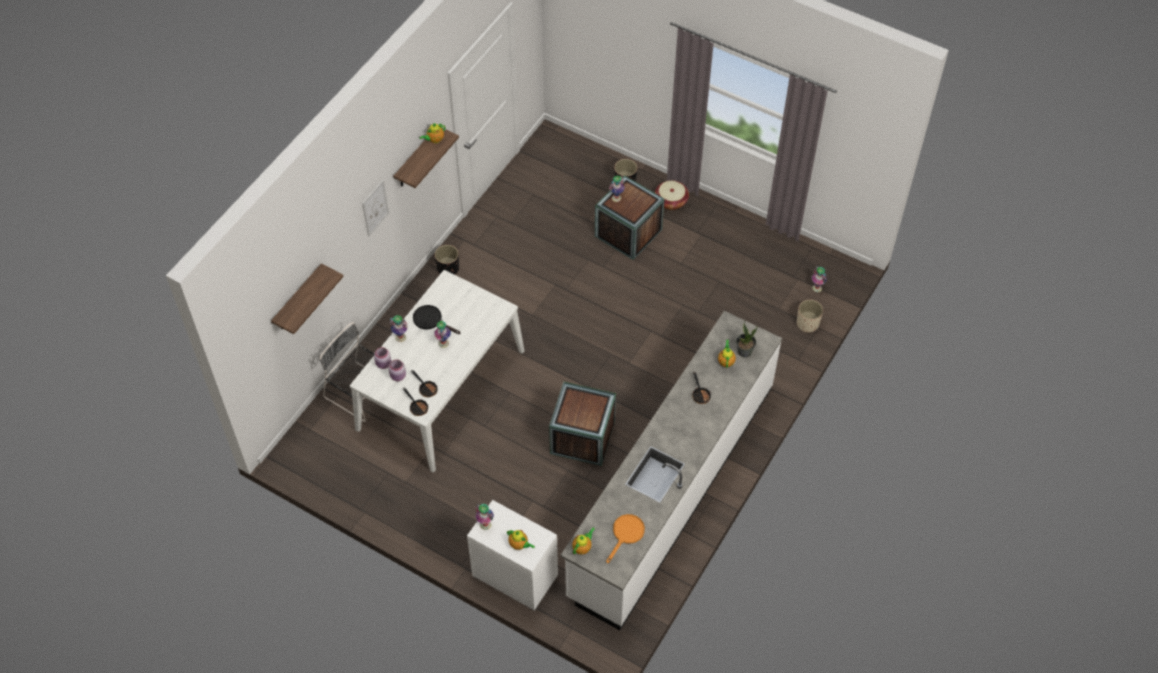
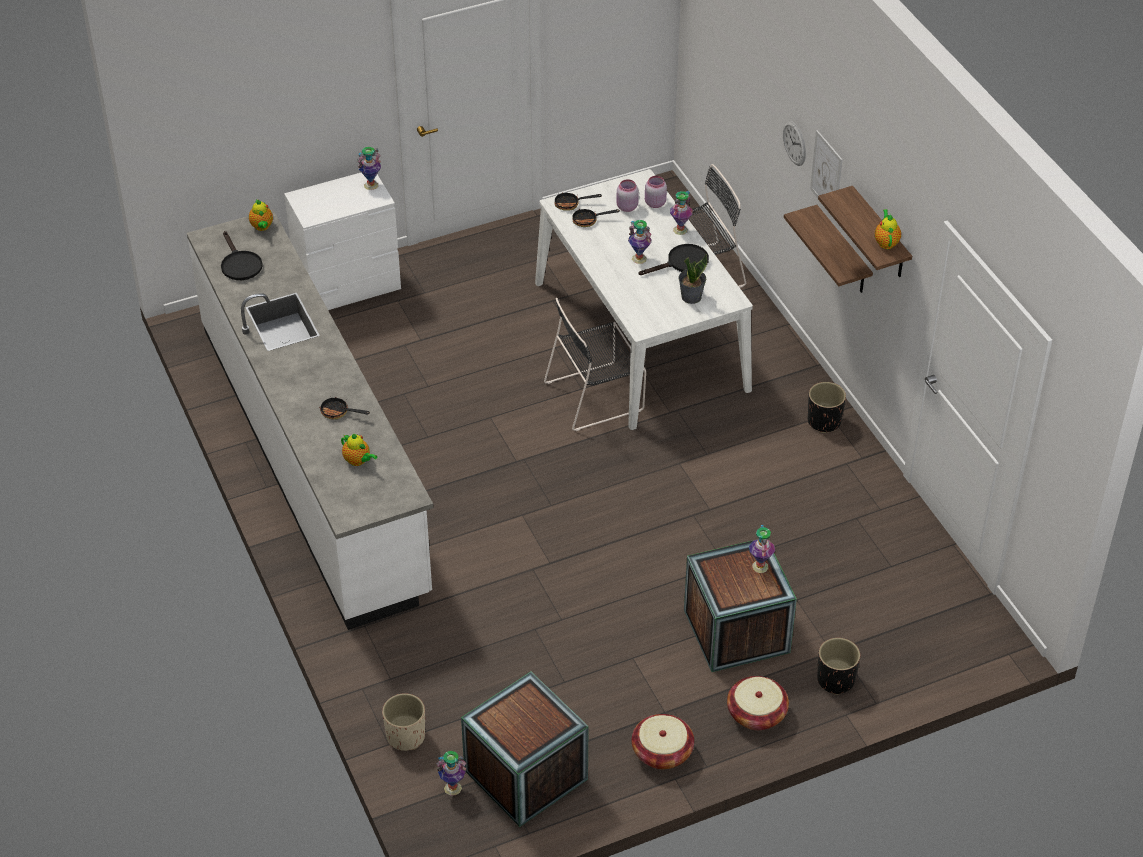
camera: 125 degrees right, 10 degrees down
(298, 299) = (741, 77): shelf -> shelf (842, 252)
(349, 242) = (794, 143): none -> wall clock
(509, 381) = (597, 395): none -> black chair
(519, 545) = (322, 197): teapot -> none
(582, 437) = (458, 419): crate -> crate (526, 774)
(626, 534) = (239, 264): orange frying pan -> black frying pan
(724, 223) = (662, 752): none -> basket
(744, 351) = (353, 486): potted plant -> potted plant (691, 296)

